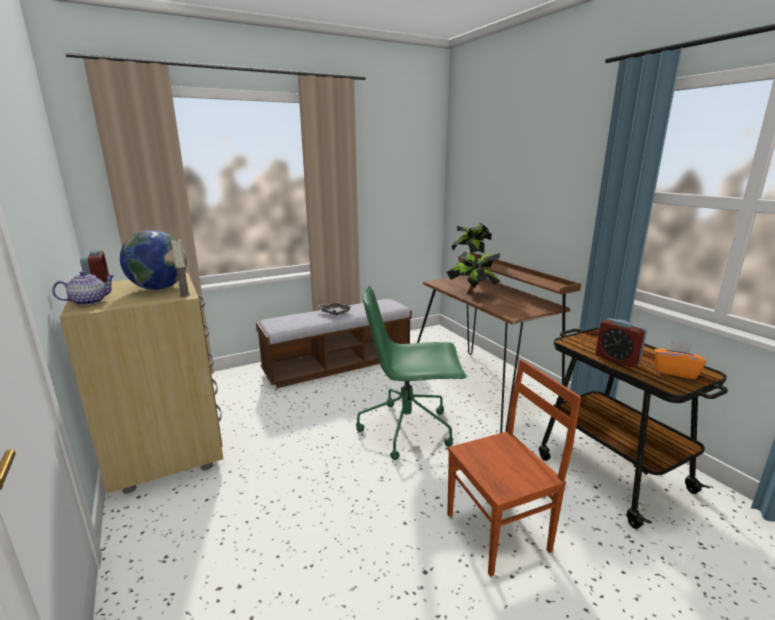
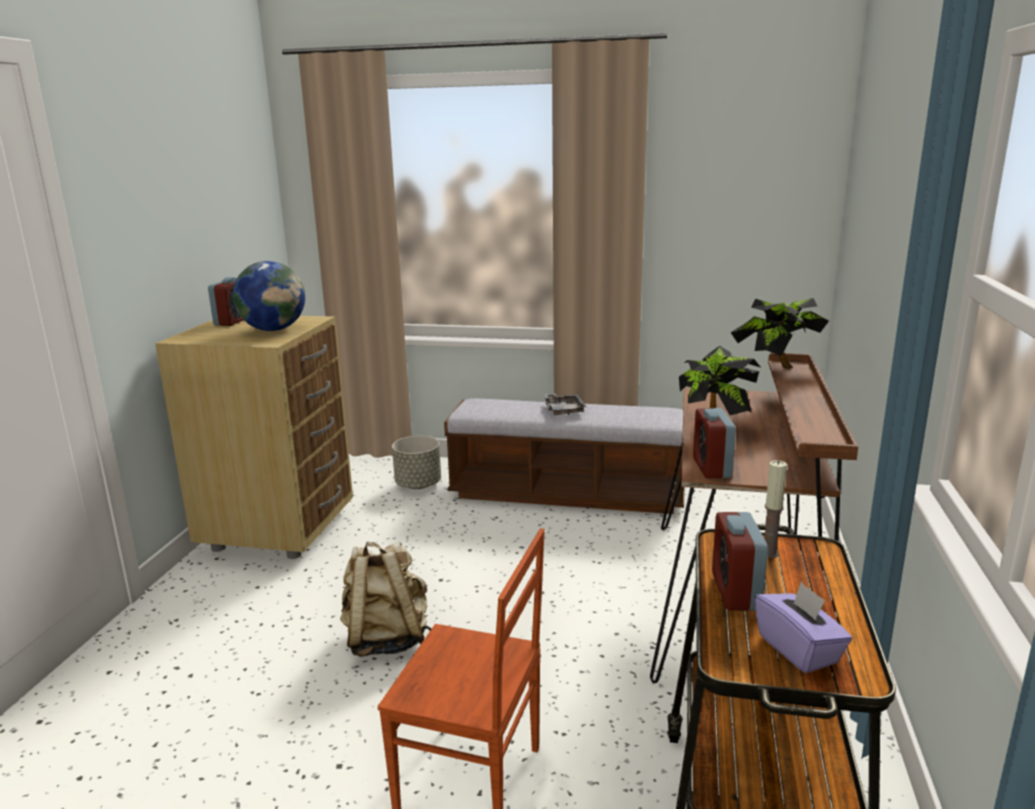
camera: 40 degrees right, 0 degrees up
(89, 302) = (200, 333): teapot -> none
(185, 295) = (274, 342): candle -> candle (769, 553)
(239, 389) = (418, 484): none -> grey planter
(348, 486) = (386, 639): none -> beige backpack
(411, 429) = (542, 612): green office chair -> none
(512, 312) = (711, 468): none -> alarm clock
(675, 372) = (798, 649): orange tissue box -> purple tissue box

